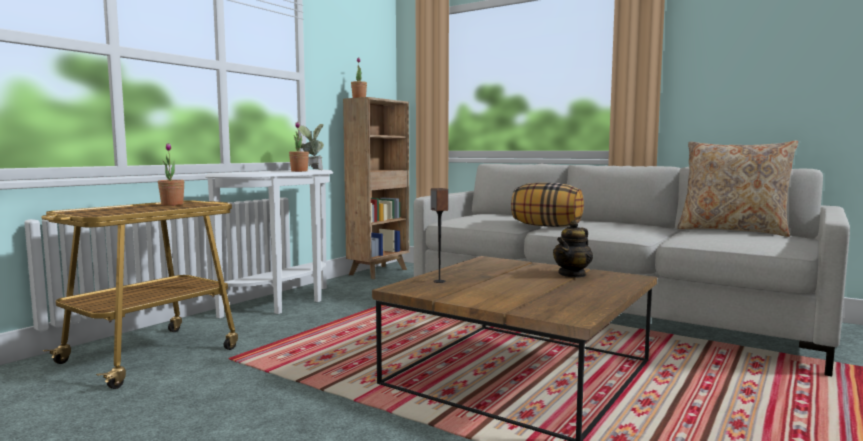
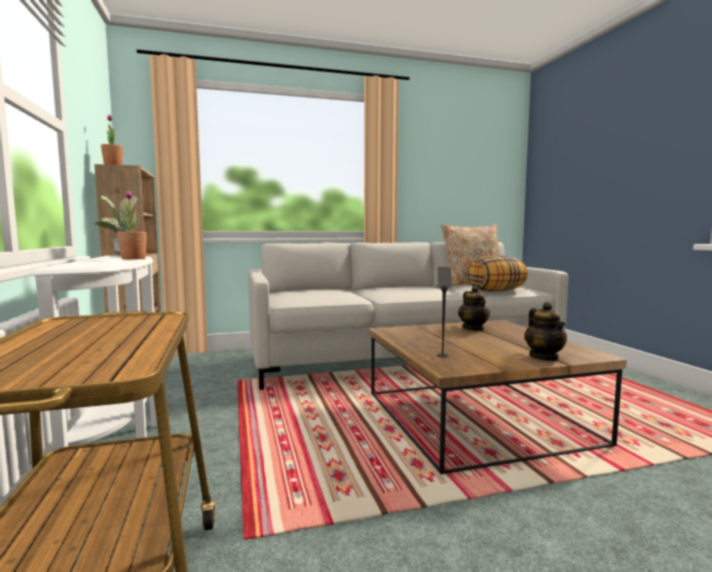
camera: 50 degrees left, 0 degrees up
(172, 204) = (80, 328): potted plant -> none
(513, 304) = (544, 357): none -> teapot
(547, 226) = (375, 295): pillow -> pillow (496, 291)

